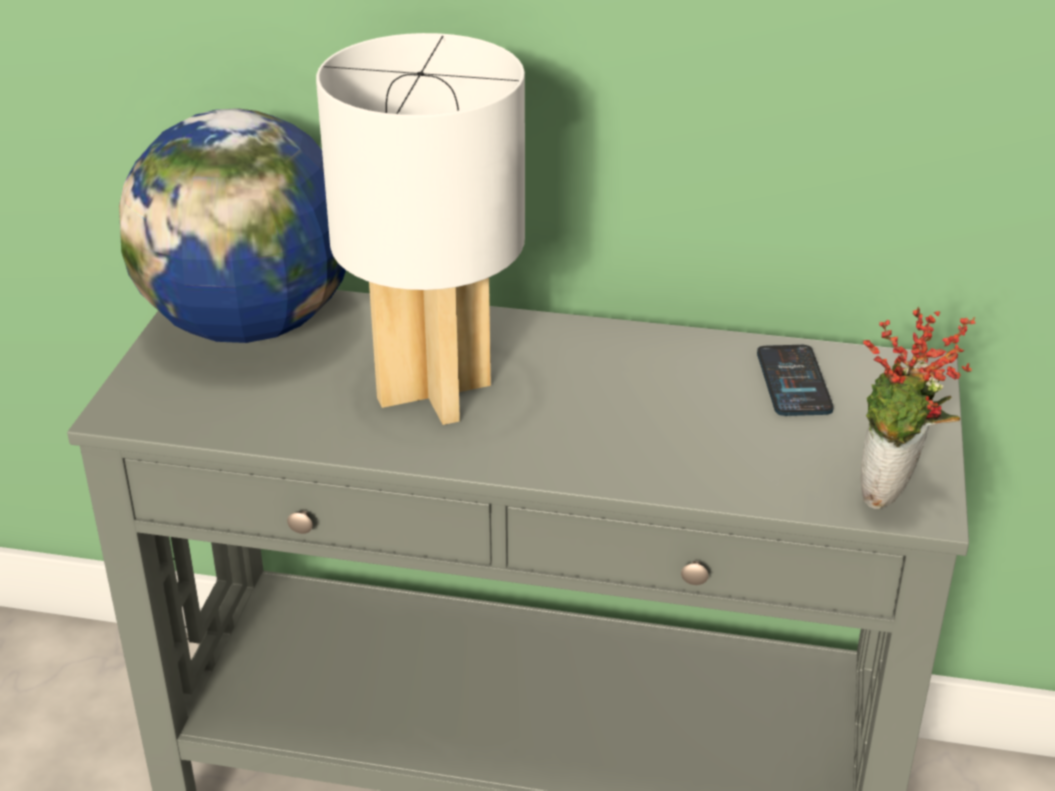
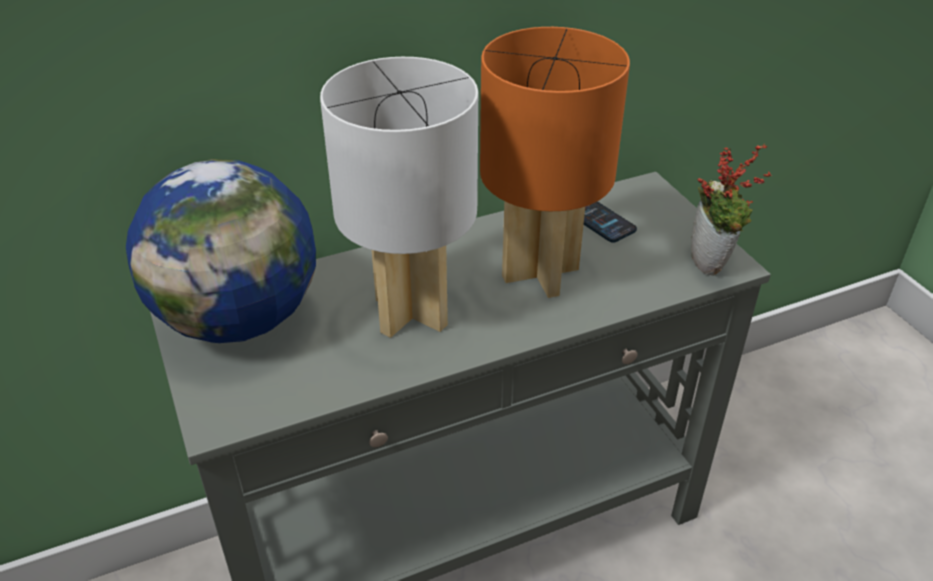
camera: 35 degrees left, 5 degrees up
(642, 411) = (541, 272): none -> orange table lamp

